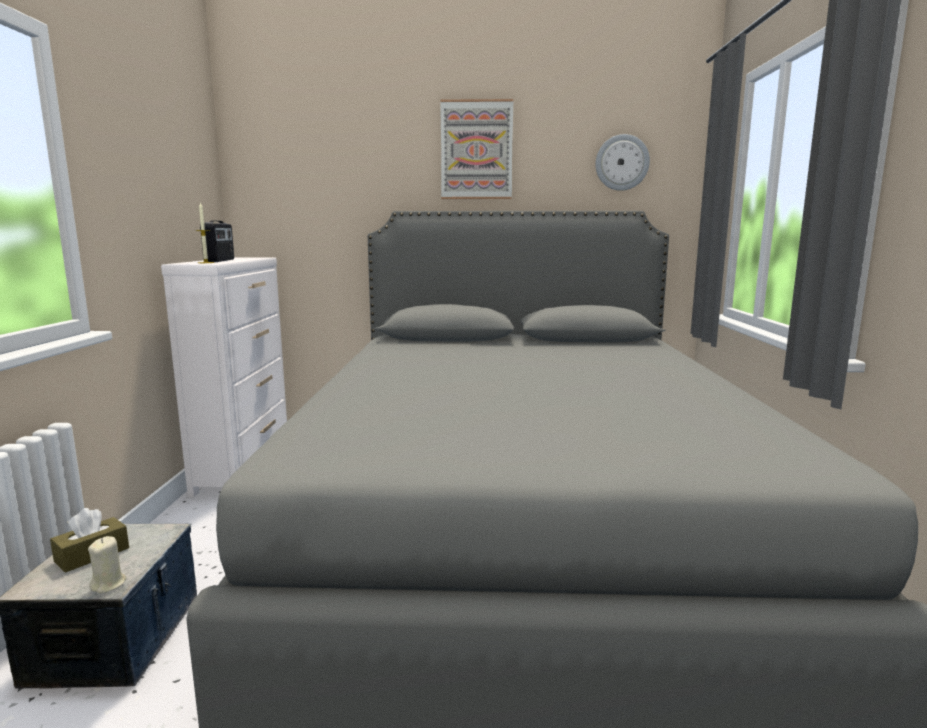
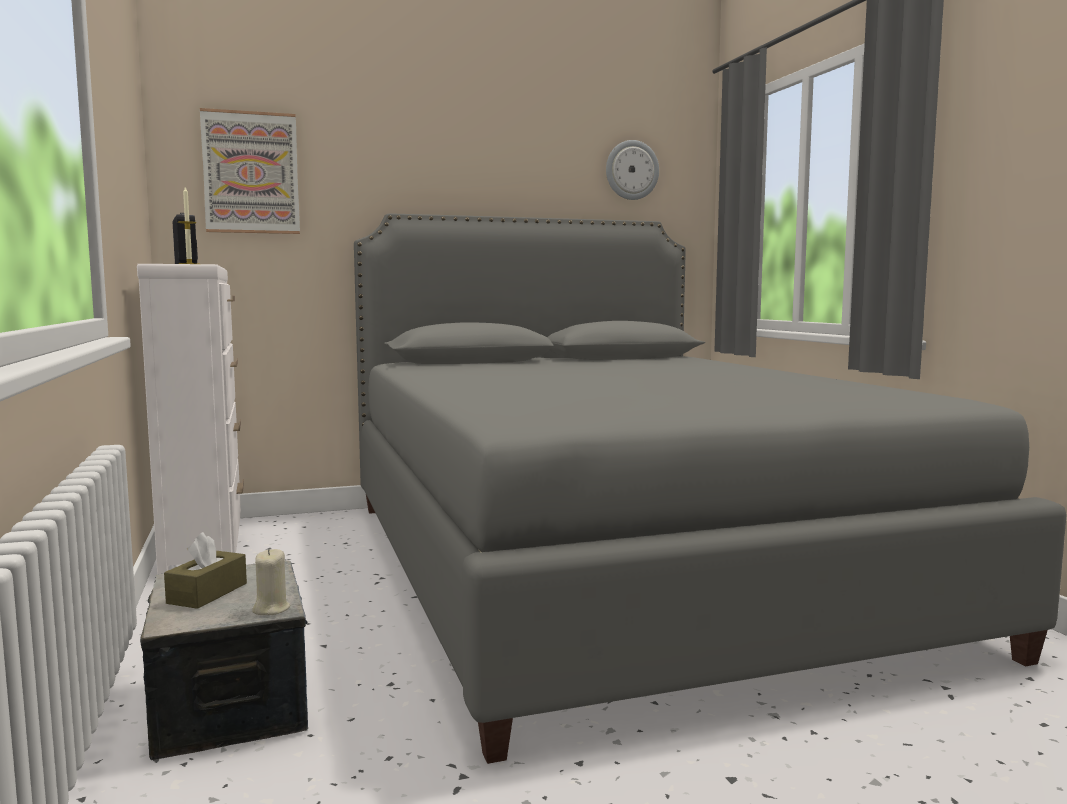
camera: 20 degrees left, 5 degrees down
(476, 150) = (478, 148): picture -> picture (251, 173)

